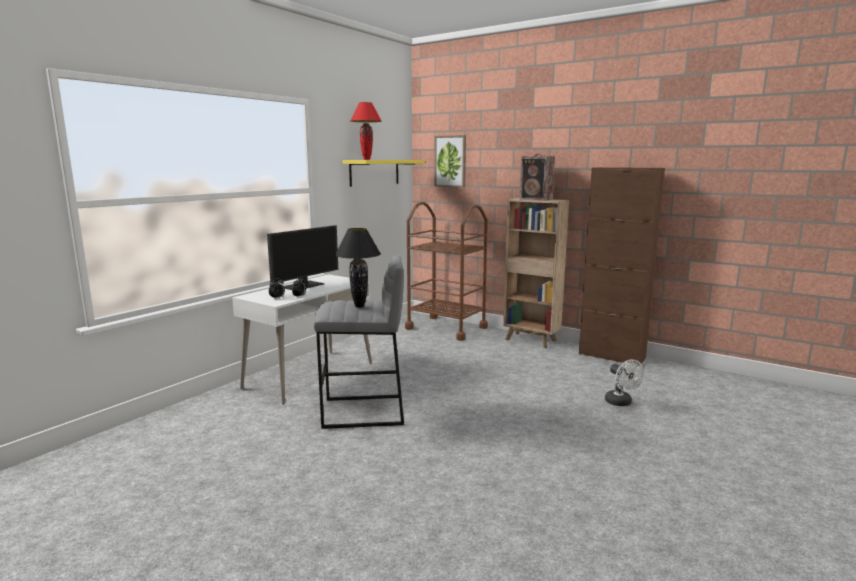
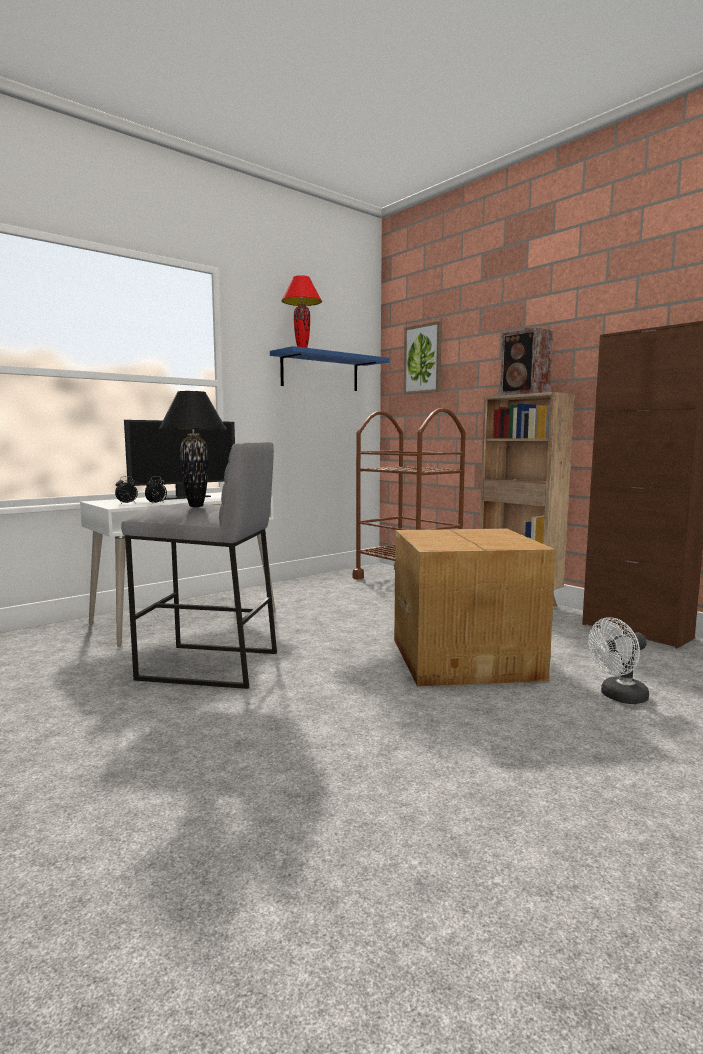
camera: 15 degrees right, 5 degrees down
(374, 172) = (320, 372): yellow shelf -> blue shelf
(523, 386) = (465, 657): none -> cardboard box
(621, 403) = (619, 697): white fan -> white fan turned 75 degrees clockwise

